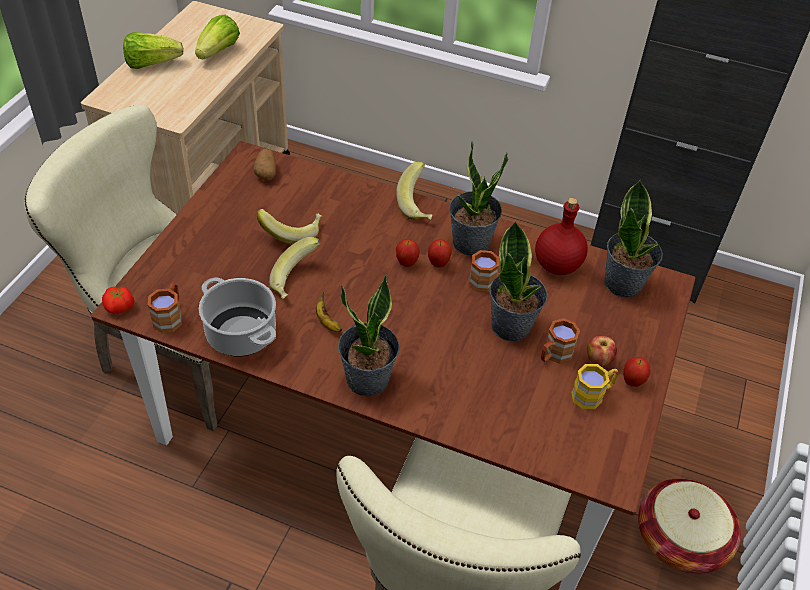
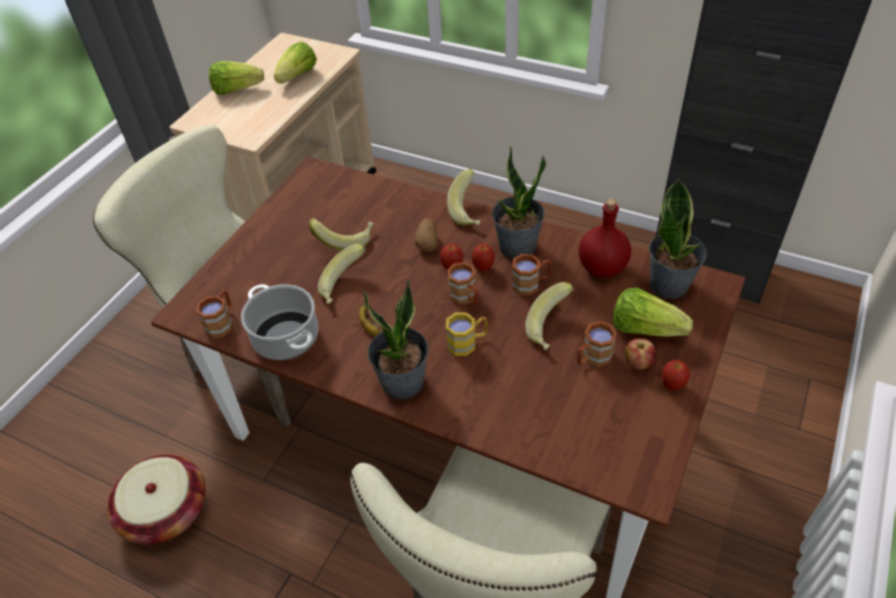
camera: 10 degrees right, 0 degrees up
(119, 307) = (177, 313): tomato -> none
(266, 172) = (328, 185): potato -> potato (427, 243)
(423, 294) = (465, 297): none -> brown mug
(511, 326) = (551, 328): potted plant -> banana
(592, 395) = (629, 399): yellow mug -> yellow mug (467, 343)
(602, 326) = (644, 328): none -> lettuce
(680, 539) = (736, 542): basket -> basket (166, 511)

